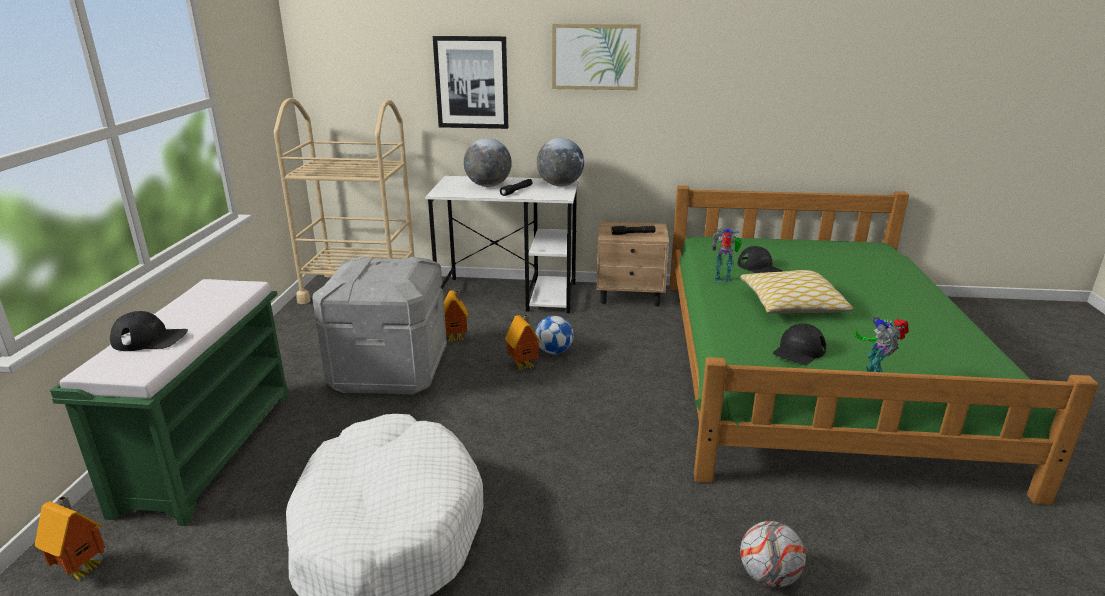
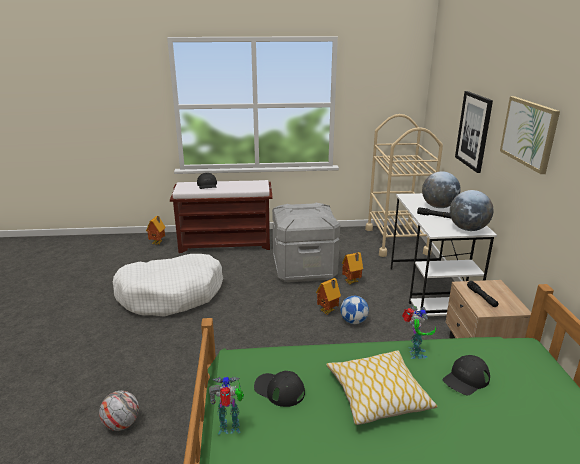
camera: 80 degrees right, 0 degrees up
(209, 449) = (226, 243): green bench -> brown bench

